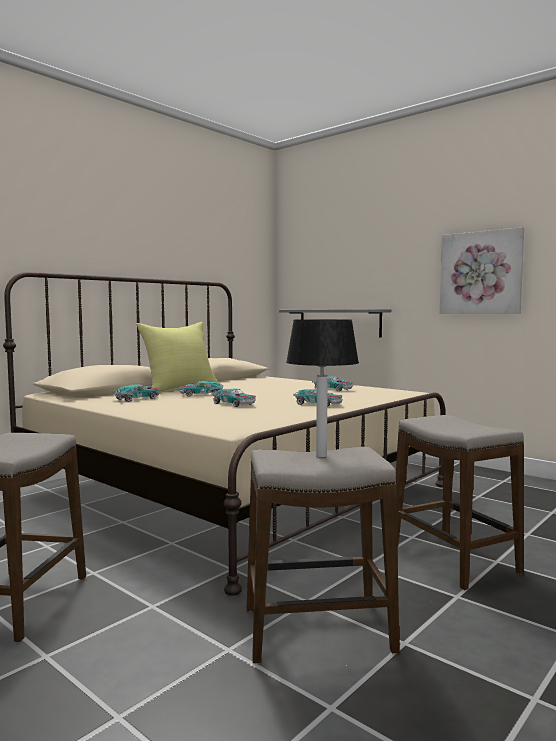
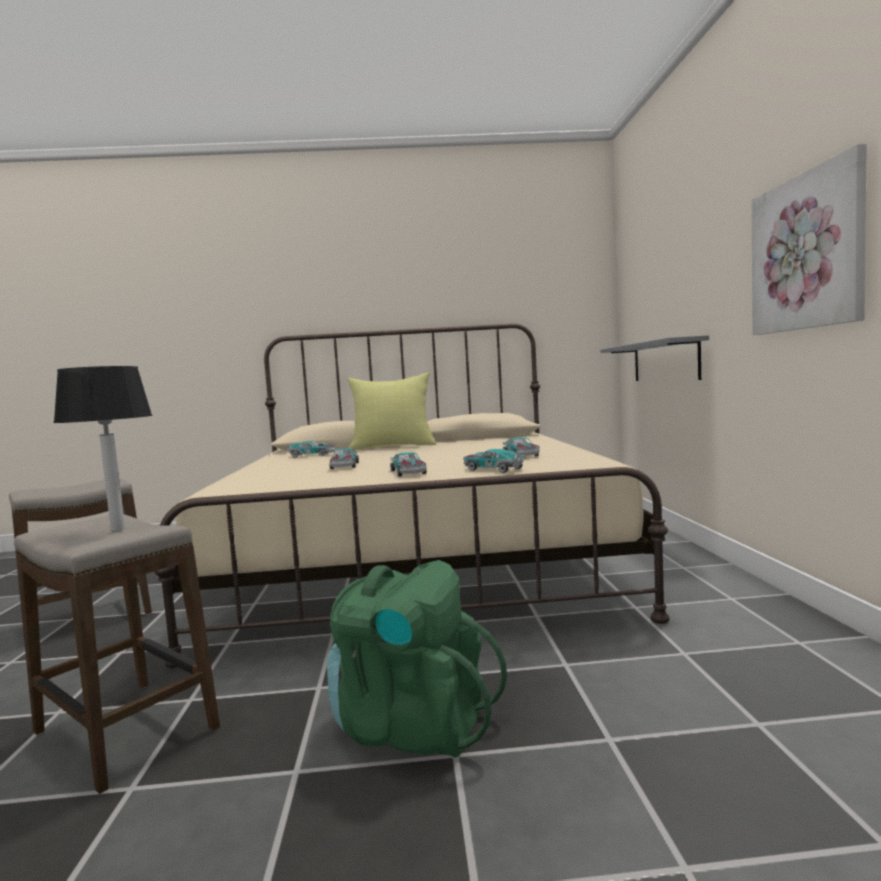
camera: 45 degrees right, 0 degrees up
(201, 395) = (372, 454): toy car -> toy car (493, 469)
(453, 559) = (412, 725): stool -> green backpack

